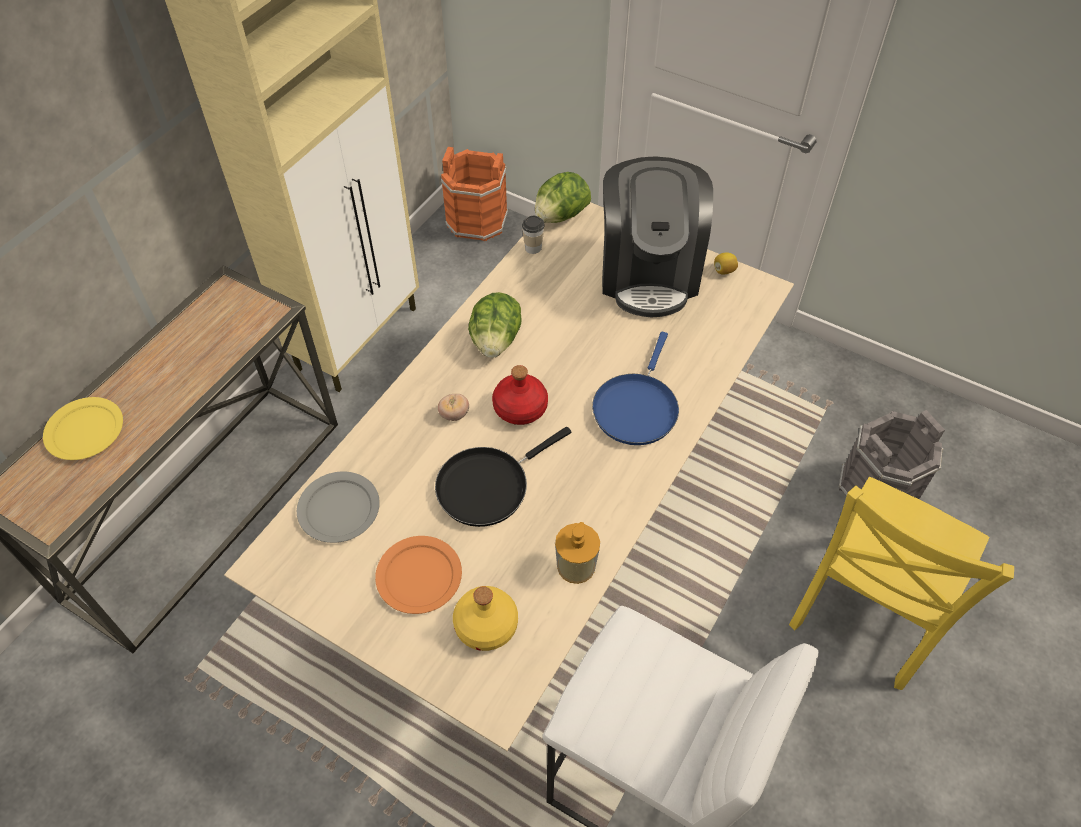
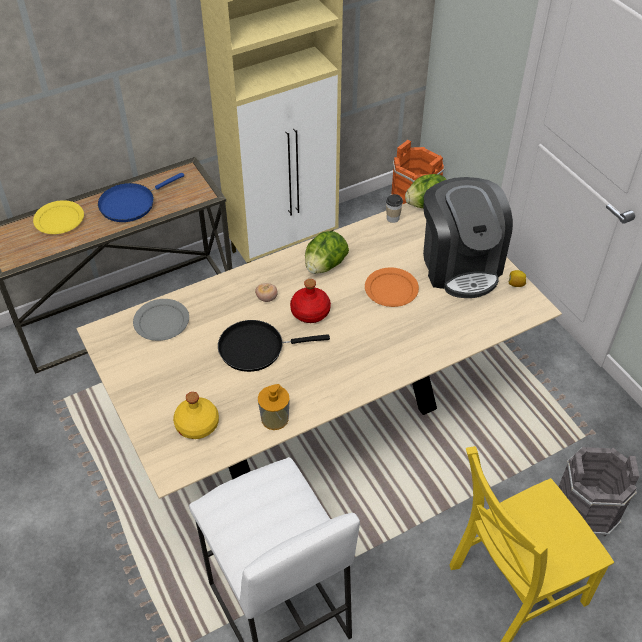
camera: 30 degrees right, 5 degrees down
(419, 577) = (178, 380): orange plate -> orange plate (391, 289)
(636, 407) = (385, 344): blue frying pan -> blue frying pan (131, 204)
(649, 273) = (460, 265): coffee machine -> coffee machine turned 45 degrees counterclockwise

